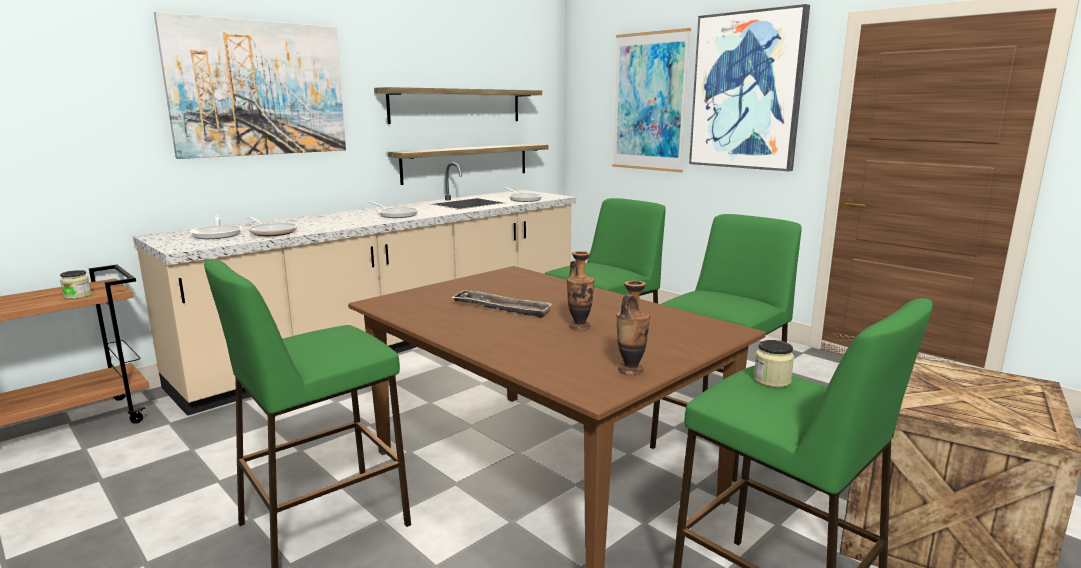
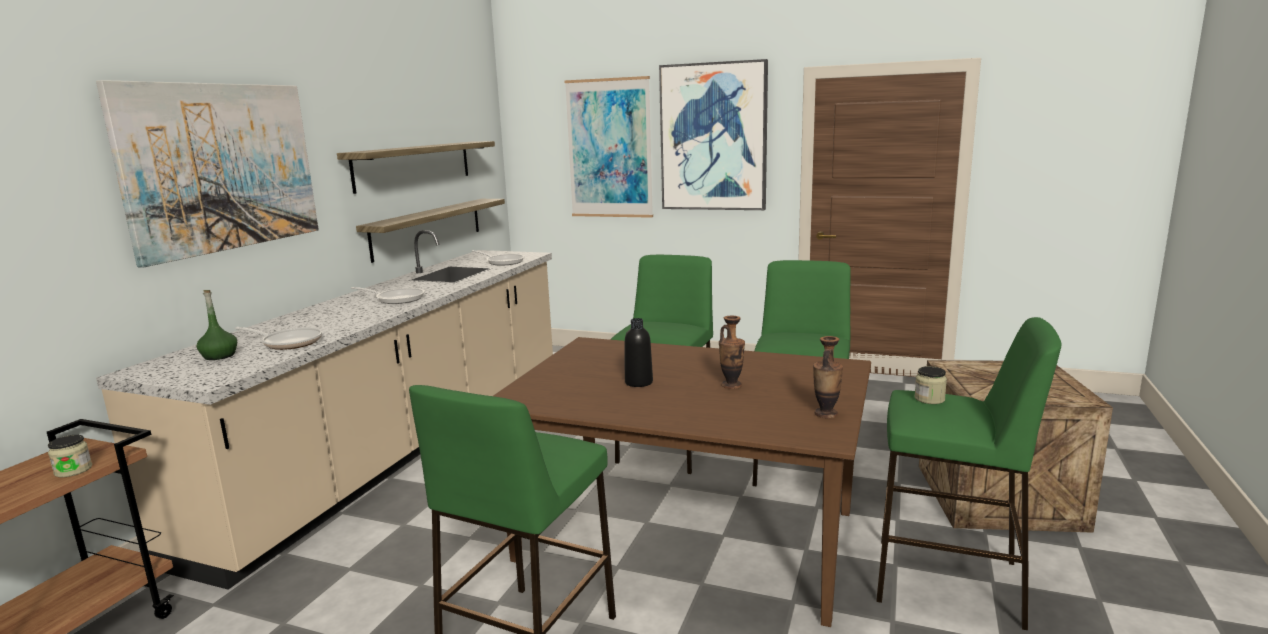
camera: 25 degrees left, 0 degrees up
(217, 234) = (219, 356): frying pan -> green bottle
(501, 308) = (638, 382): tray -> black bottle

